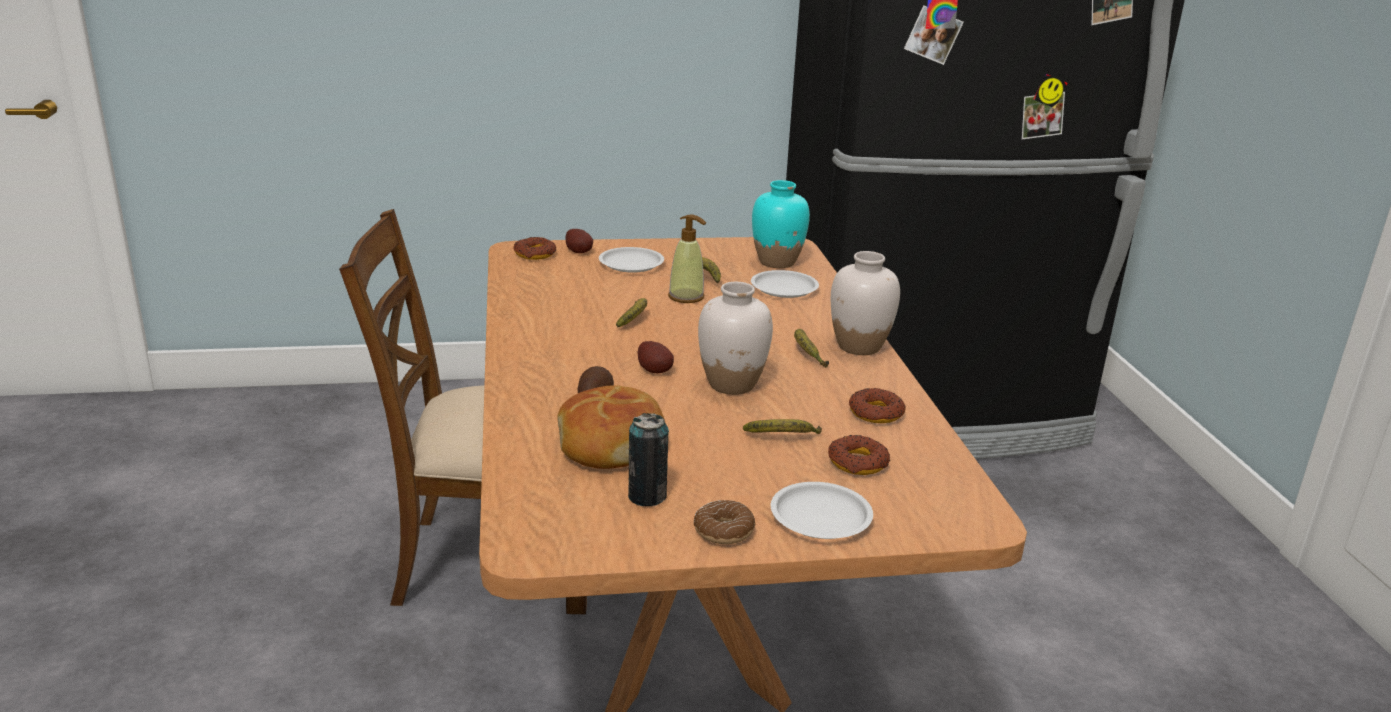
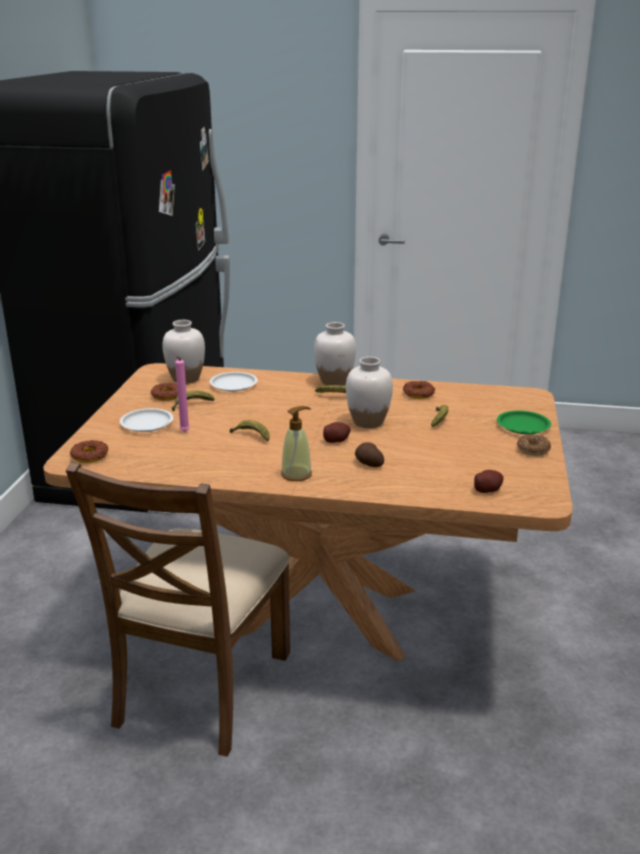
camera: 70 degrees left, 0 degrees up
(579, 251) = (100, 438): potato -> potato (487, 490)
(612, 444) = (431, 466): bread -> none
(620, 284) = (184, 432): none -> pink candle
(647, 496) = (495, 464): can -> none
(686, 297) = (225, 415): soap dispenser -> soap dispenser (296, 474)
(777, 262) = (185, 379): turquoise vase -> white vase
(819, 517) = (523, 426): white plate -> green plate
(858, 462) = (471, 408): donut -> donut (167, 396)

